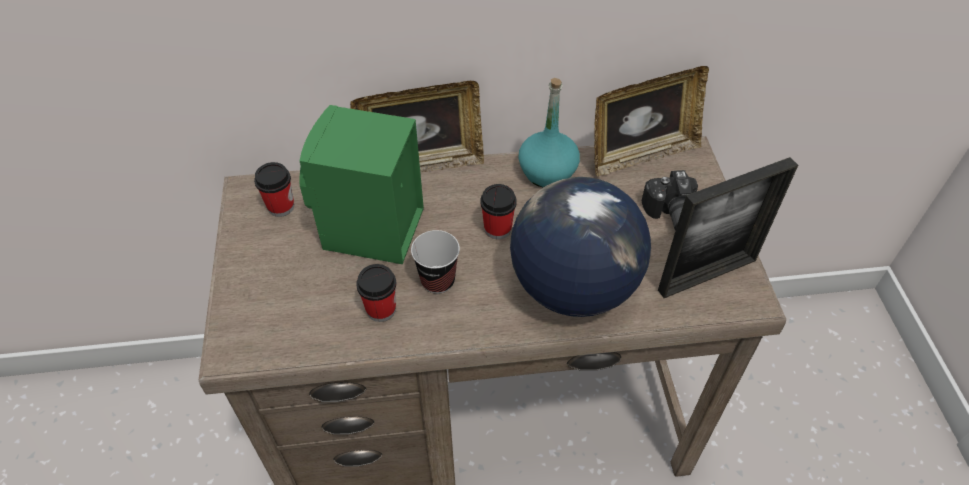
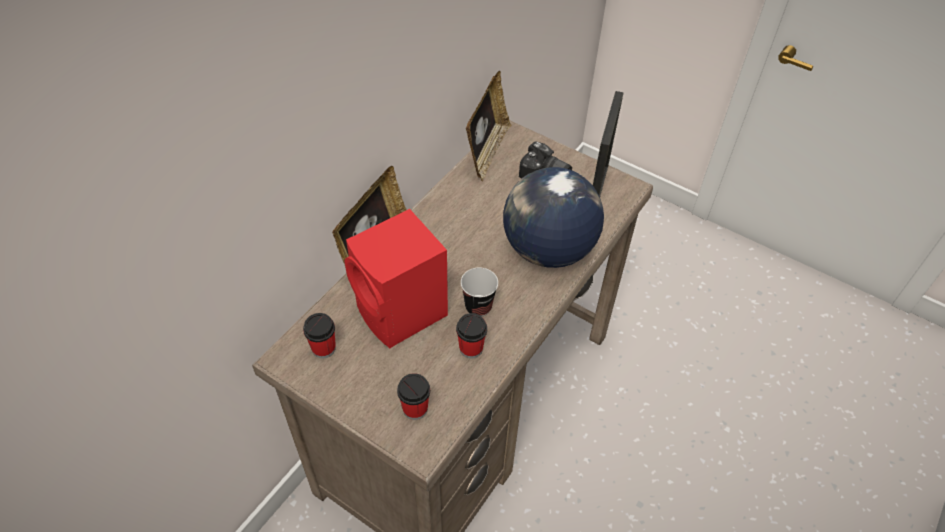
camera: 50 degrees left, 0 degrees up
(371, 231) = (402, 314): green speaker -> red speaker
(497, 229) = (470, 252): cup -> cup (415, 409)
(548, 172) = (452, 199): turquoise bottle -> none

